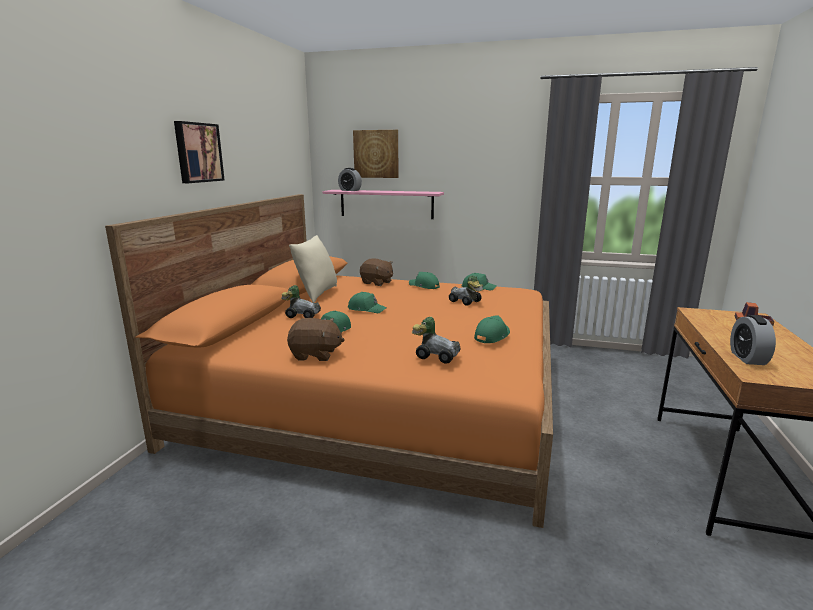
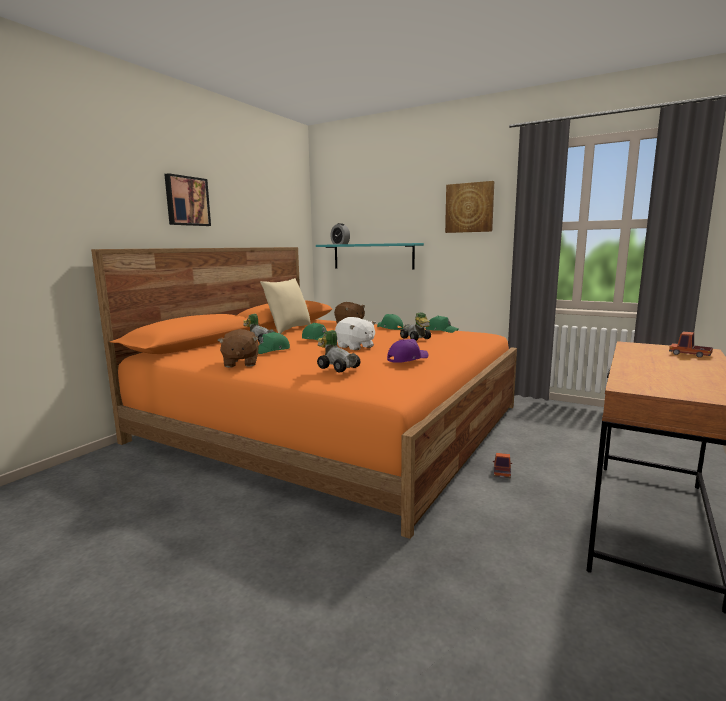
camera: 15 degrees right, 5 degrees down
(315, 355) = (240, 363): brown plush toy -> brown plush toy turned 60 degrees clockwise
(376, 154) = (364, 210): picture -> picture (469, 208)
(386, 204) = (373, 256): pink shelf -> turquoise shelf
(418, 319) = (355, 347): none -> white plush toy
(492, 336) = (407, 359): green cap -> purple cap
(577, 436) = (502, 473): none -> toy truck
(747, 358) = (639, 376): alarm clock -> none

